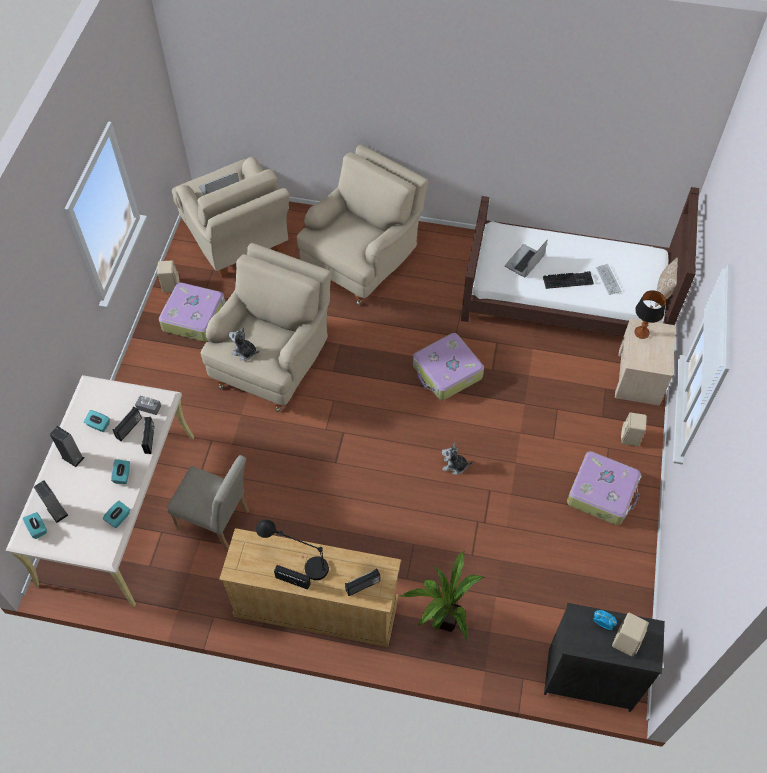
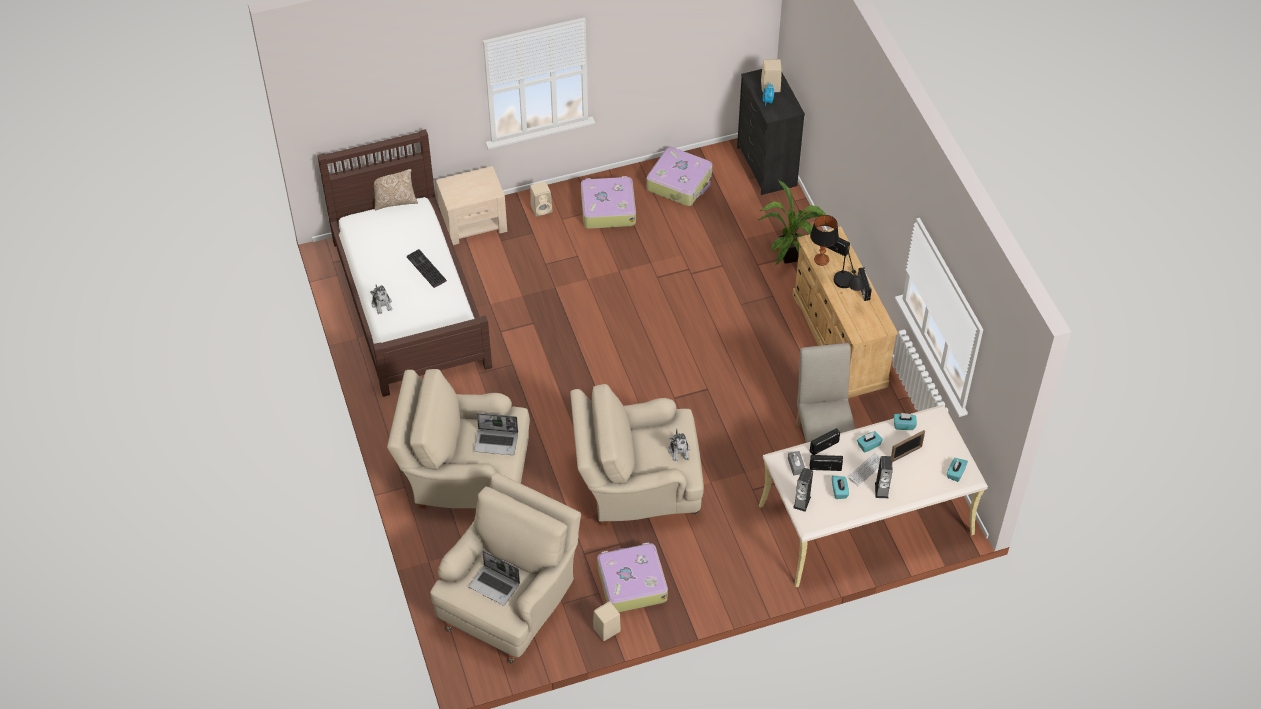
camera: 120 degrees left, 5 degrees down
(57, 512) = (932, 469): speaker -> speaker (802, 502)
(89, 500) = (906, 454): none -> picture frame
(447, 372) = (559, 353): suitcase -> suitcase (680, 183)
(454, 466) = (651, 308): plush toy -> plush toy (382, 304)
(524, 262) = (423, 307): laptop -> laptop (497, 442)
(608, 280) = (407, 242): keyboard -> keyboard (866, 470)
(641, 332) = (459, 197): table lamp -> table lamp (821, 260)

